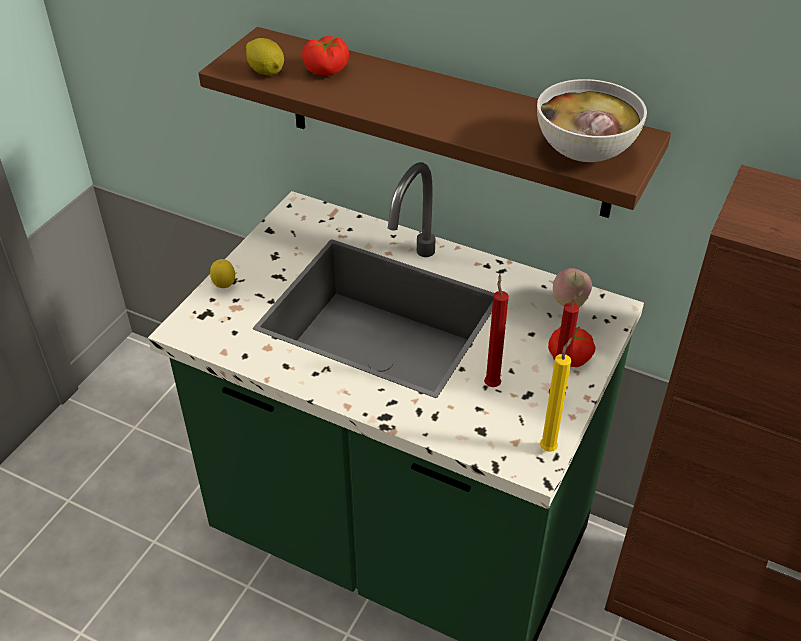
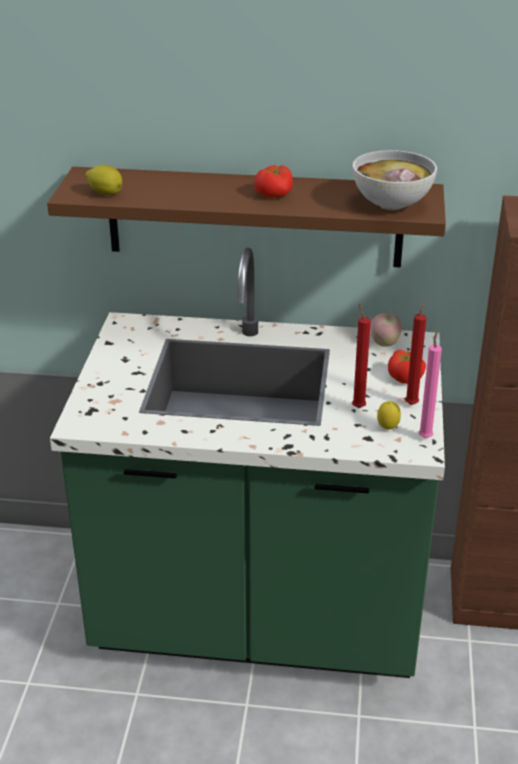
camera: 20 degrees left, 10 degrees down
(224, 287) = (95, 389): lemon -> lemon (387, 429)
(327, 70) = (155, 185): tomato -> tomato (275, 194)
(549, 447) = (425, 436): yellow candle -> pink candle

